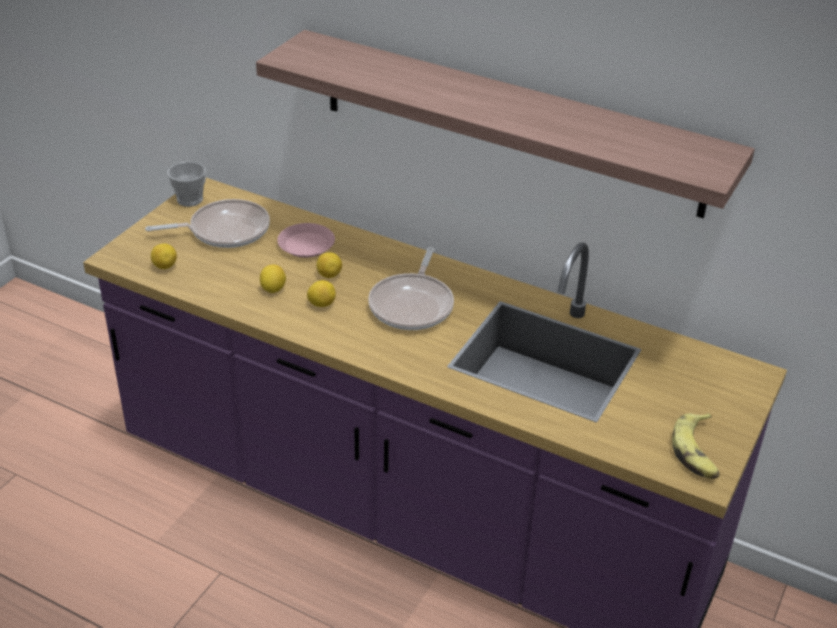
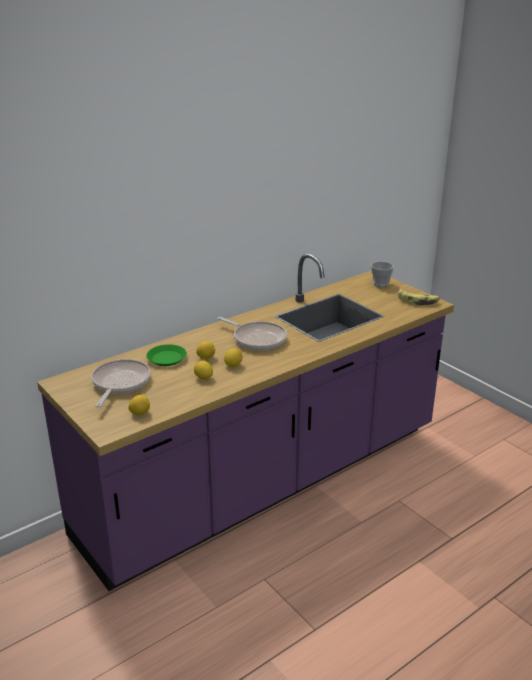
camera: 65 degrees left, 10 degrees down
(190, 199) = (65, 390): cup -> cup (380, 284)
(306, 245) = (167, 358): pink plate -> green plate
(509, 122) = (241, 215): shelf -> none

